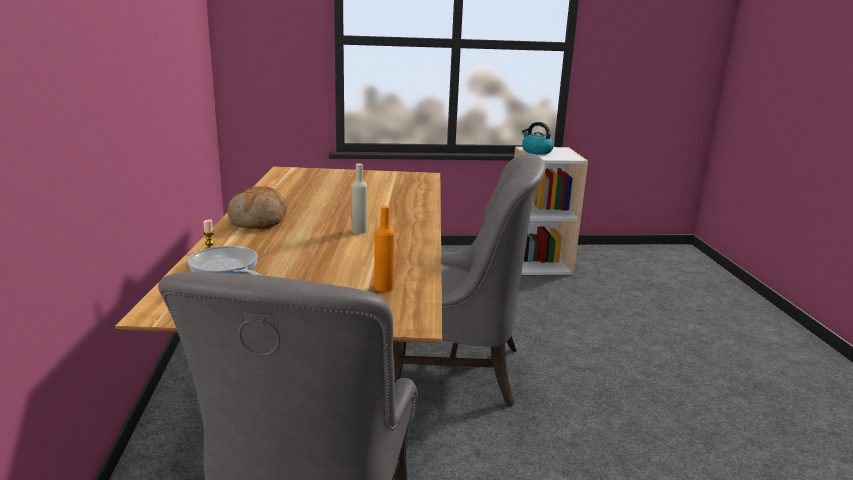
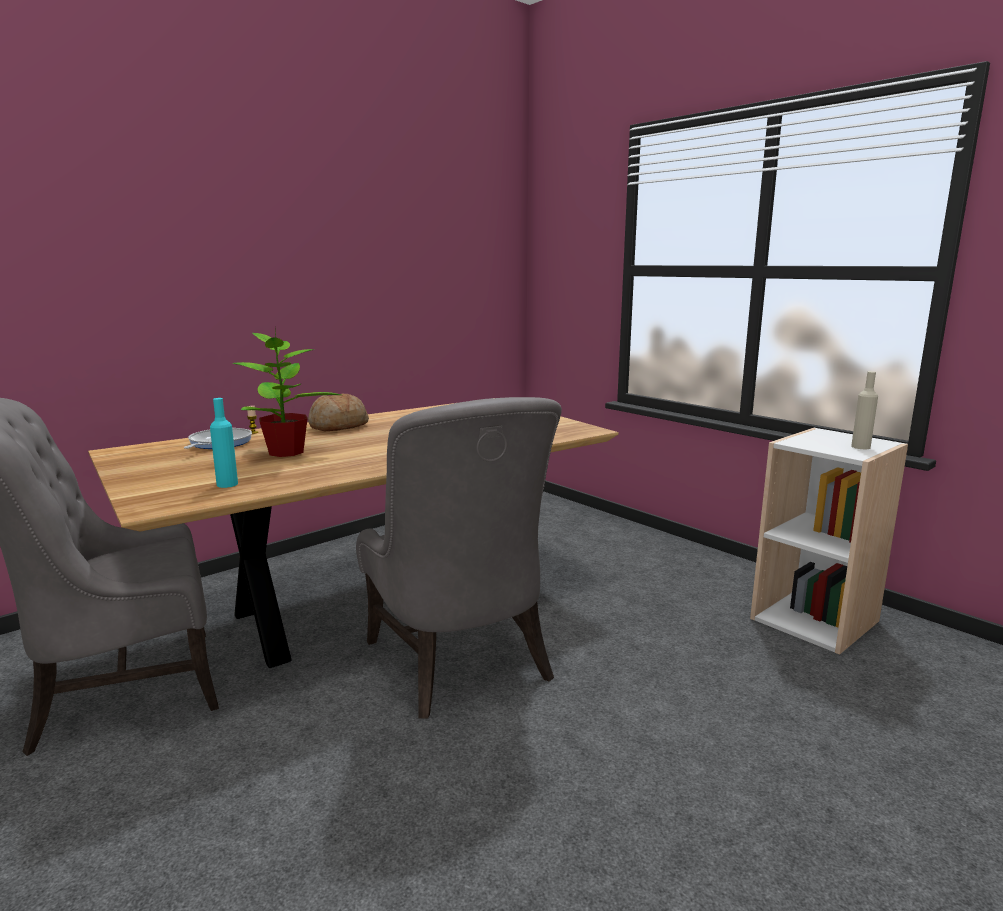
camera: 55 degrees right, 5 degrees down
(316, 252) = (286, 452): none -> potted plant
(359, 231) = (364, 450): beige bottle -> beige bottle (860, 447)
(384, 287) = (227, 484): orange bottle -> turquoise bottle
(536, 151) = (821, 437): kettle -> none

